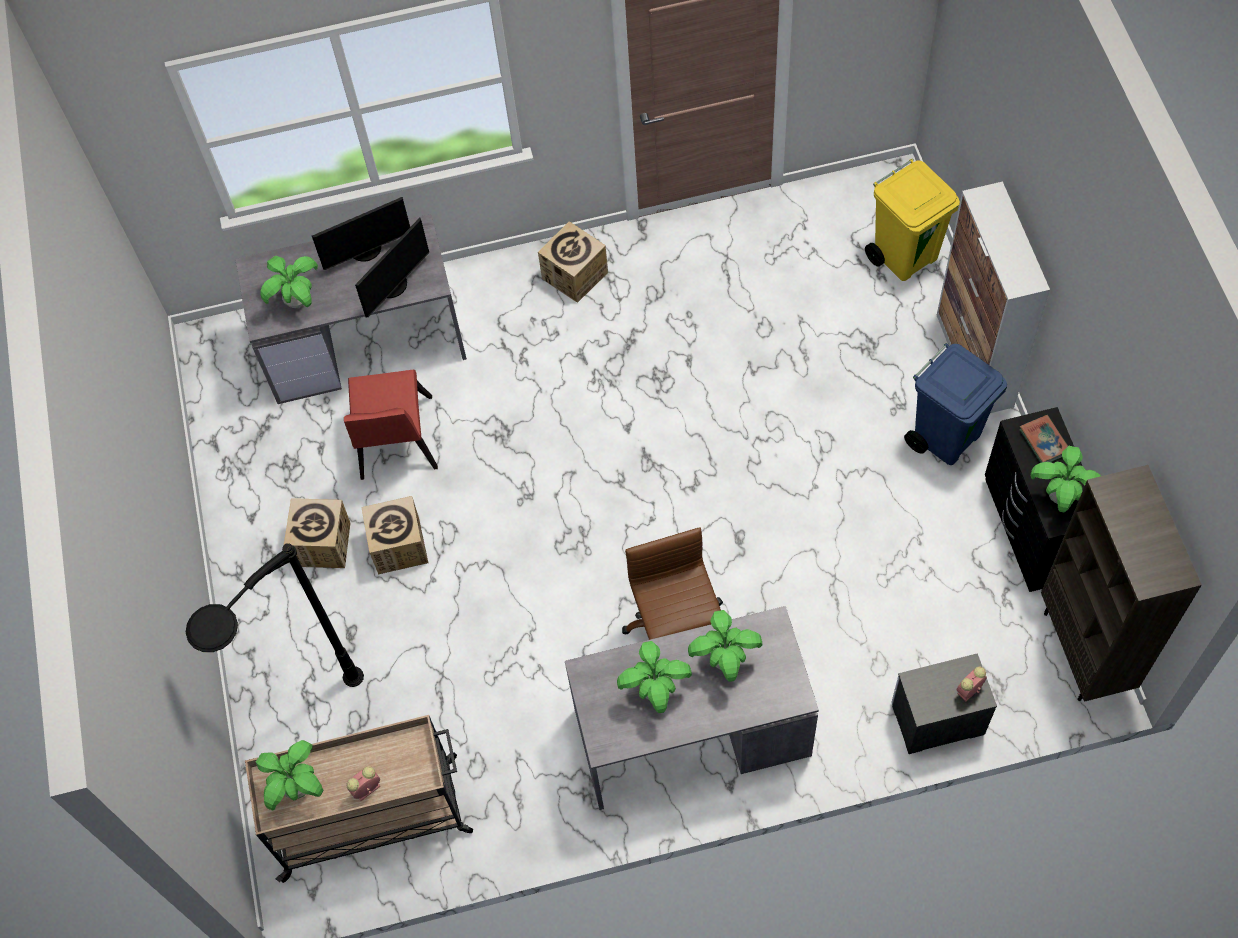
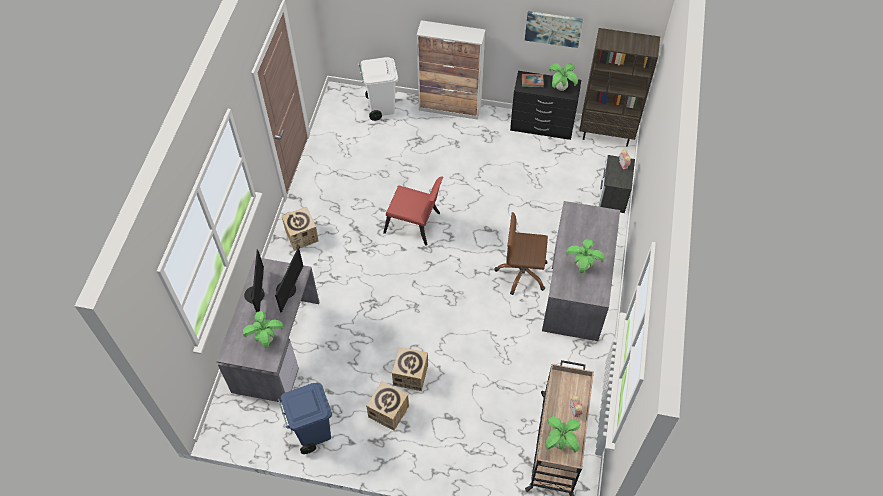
camera: 70 degrees left, 5 degrees down
(310, 728) = (493, 457): black floor lamp -> none
(393, 286) = (288, 290): monitor -> monitor turned 45 degrees clockwise
(395, 443) = (349, 354): red chair -> red chair (415, 225)
(725, 661) = (580, 234): potted plant -> none
(905, 256) = (381, 107): yellow trash can -> white trash can
(946, 437) = (481, 134): blue trash can -> blue trash can (312, 431)
(1110, 393) = (553, 28): none -> picture

